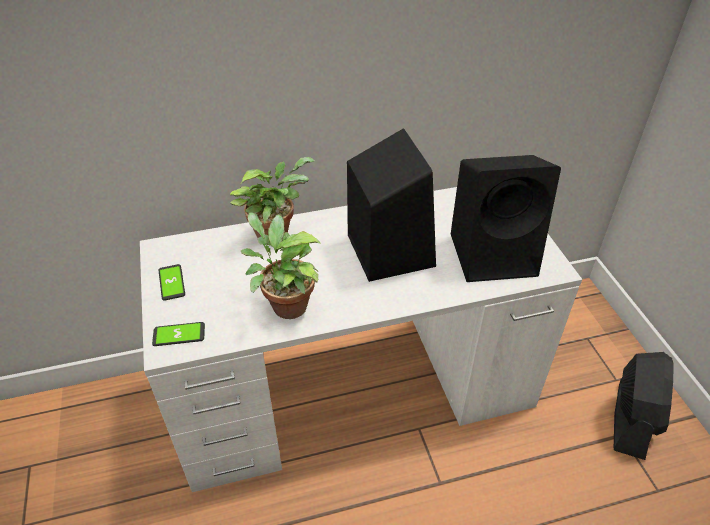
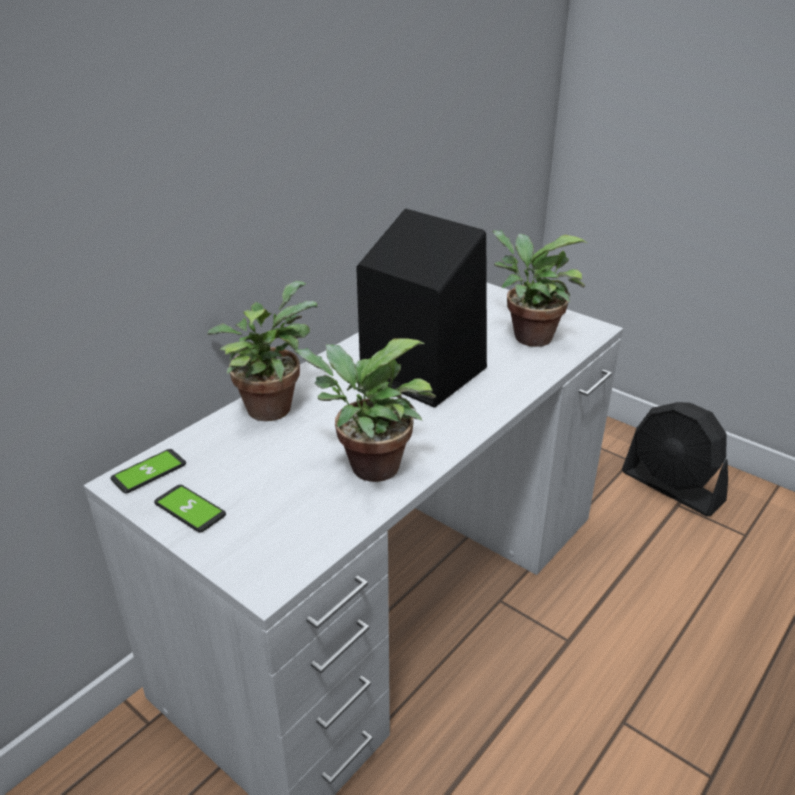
camera: 35 degrees left, 10 degrees down
(179, 334) = (267, 558): phone -> phone (149, 472)
(495, 254) = (527, 336): black speaker -> potted plant
(631, 419) = (672, 487): black fan -> black fan turned 150 degrees clockwise

